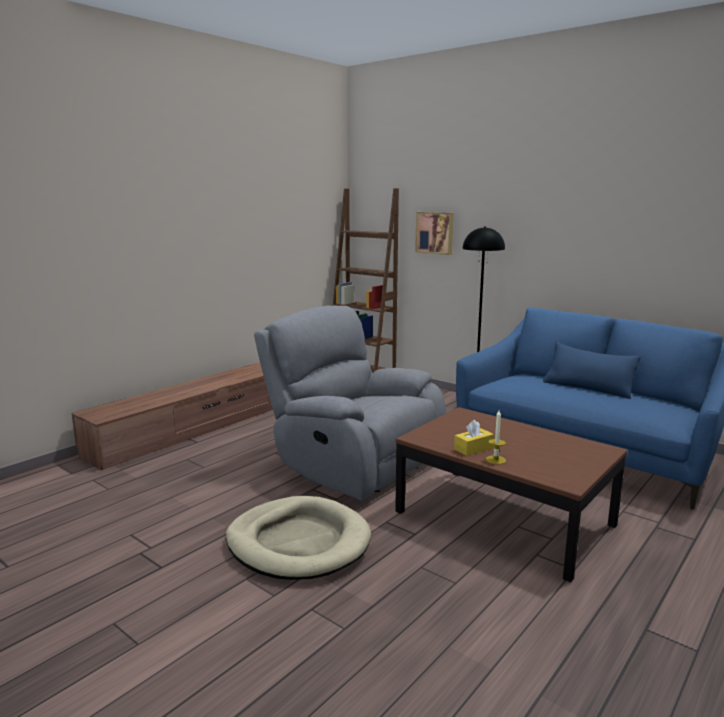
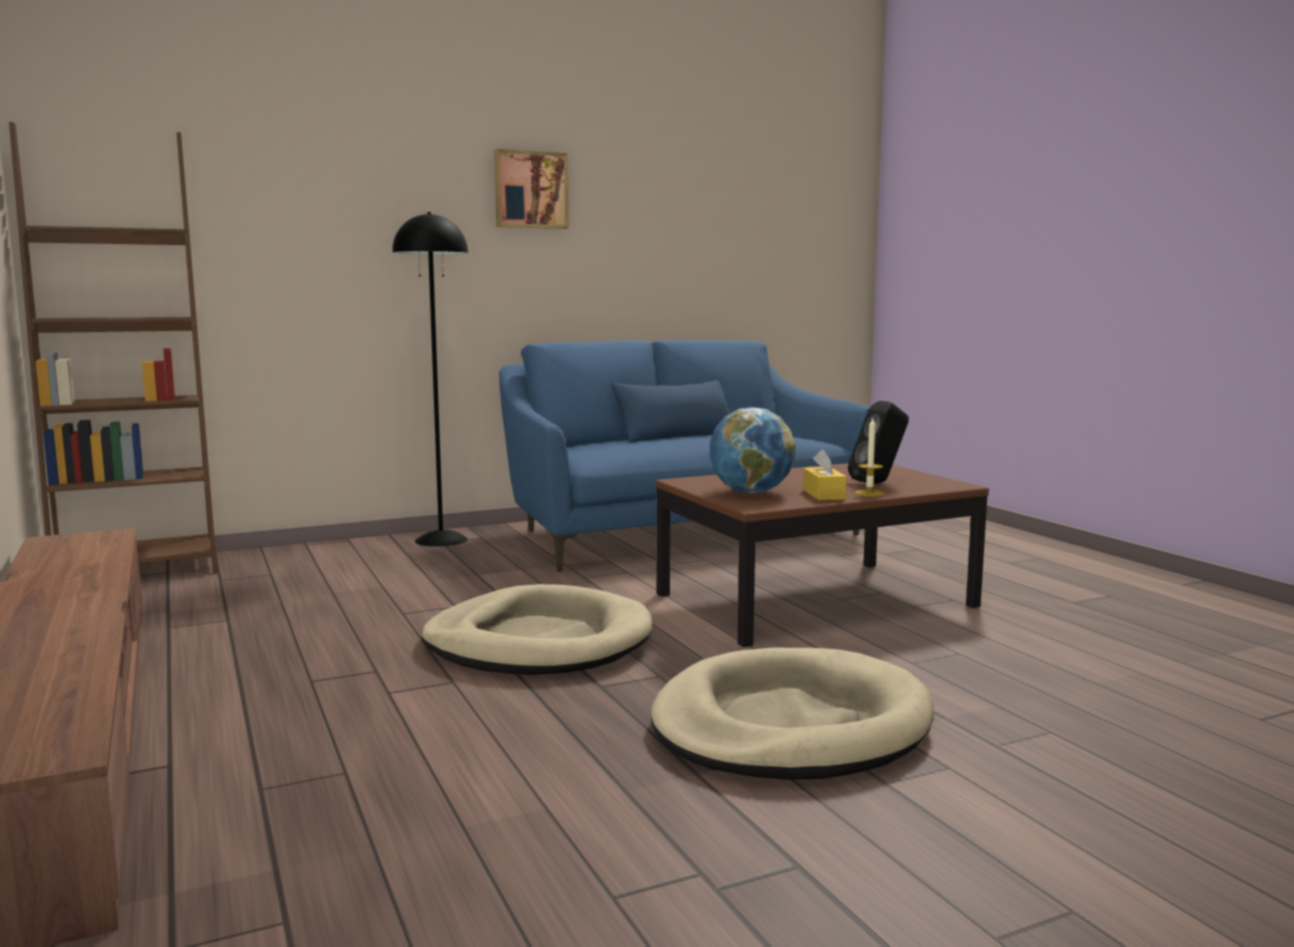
camera: 65 degrees left, 5 degrees down
(354, 463) = (538, 642): grey armchair -> beige dog bed
(435, 232) = (282, 230): picture -> picture (530, 190)
(452, 431) = (750, 492): none -> globe
(537, 459) = (878, 483): none -> black speaker

